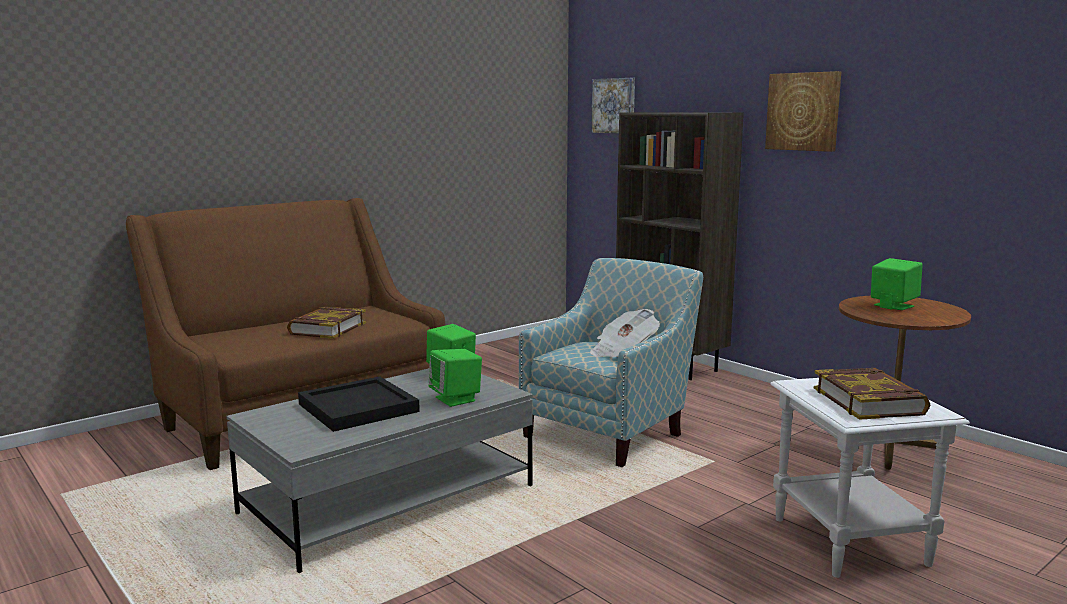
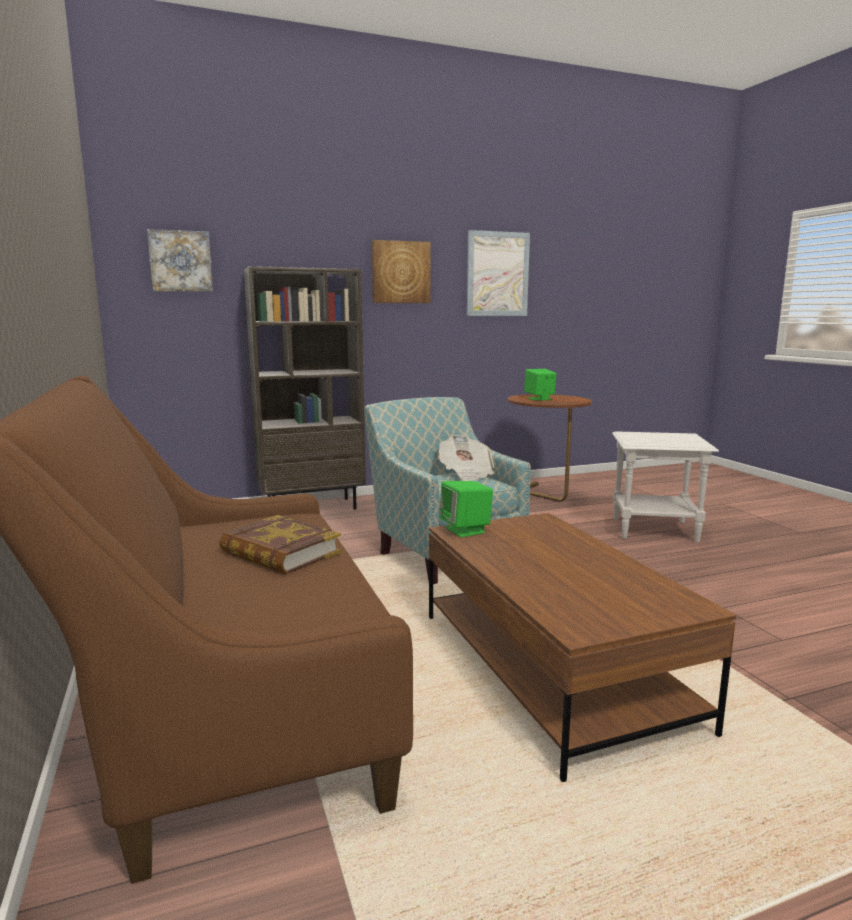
camera: 70 degrees left, 0 degrees up
(359, 408) = (566, 574): black tray -> none
(389, 499) = (550, 668): grey coffee table -> brown coffee table
(456, 399) = (553, 536): green speaker -> none
(869, 401) = (669, 439): book -> none
(943, 111) = (497, 274): none -> picture

